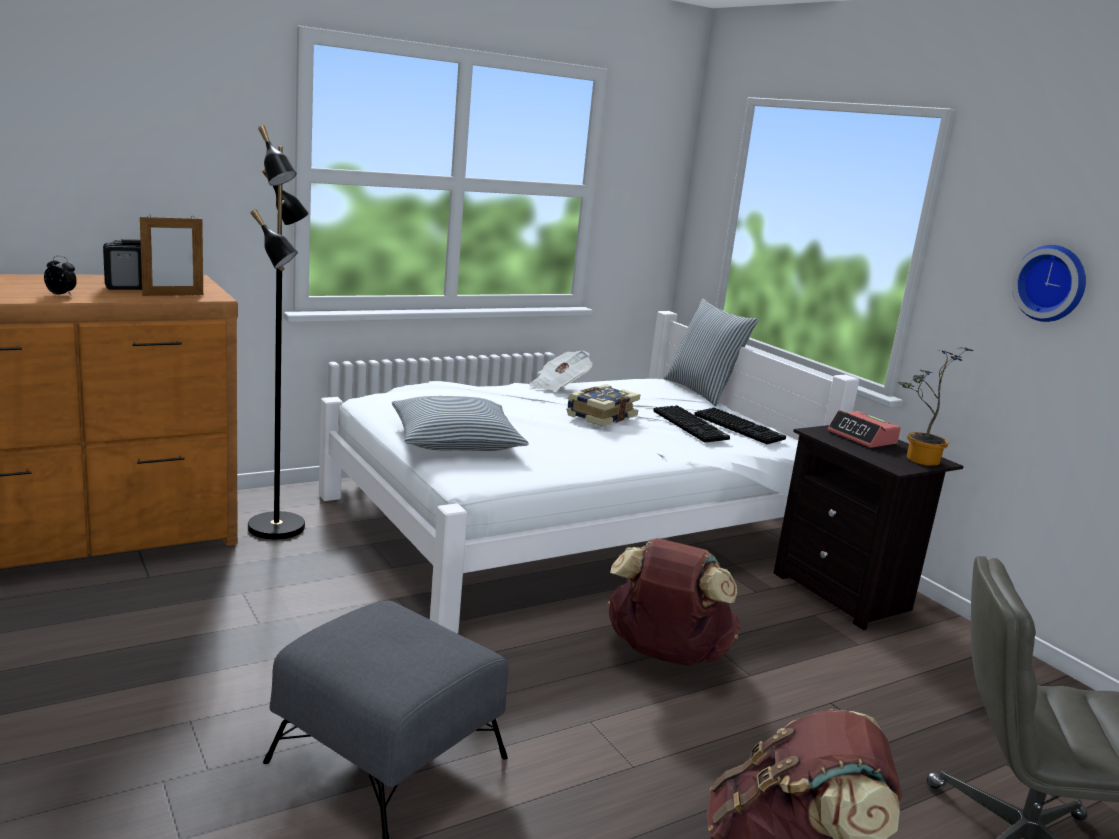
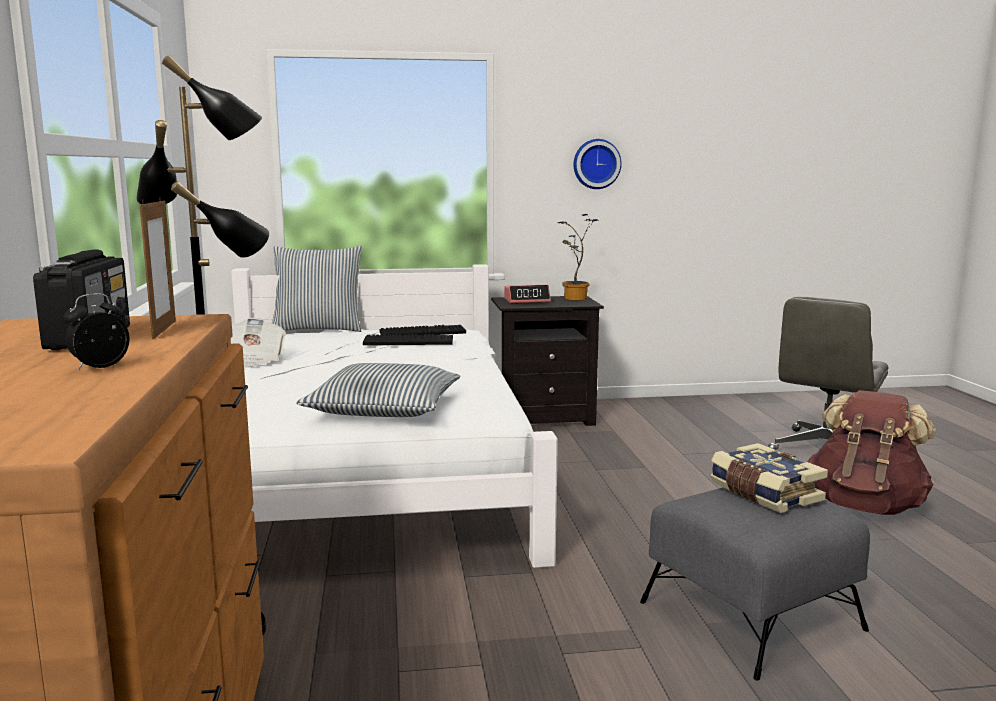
camera: 65 degrees left, 5 degrees down
(600, 416) = (362, 358): book -> book (764, 494)
(665, 655) = (611, 486): brown backpack -> none

